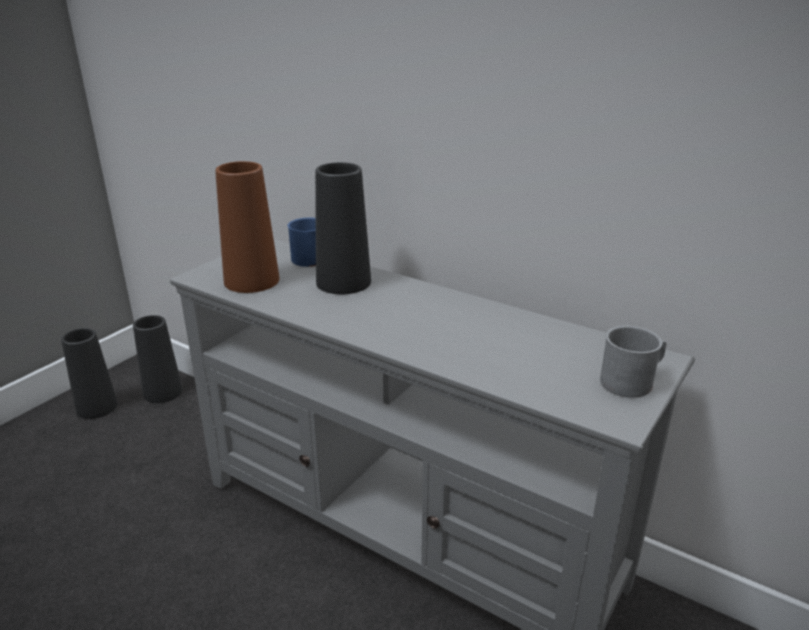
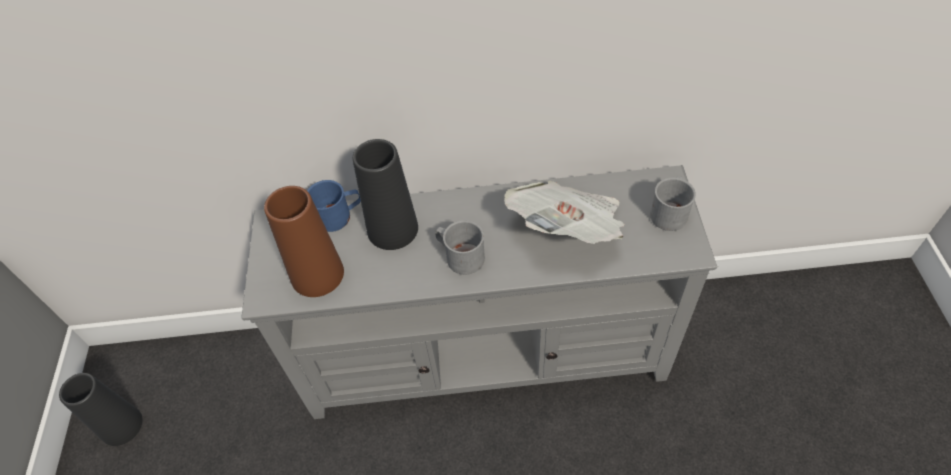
camera: 35 degrees left, 25 degrees up
(163, 392) = (167, 369): black vase -> none
(373, 318) = (460, 256): none -> grey mug
(499, 346) = (568, 229): none -> newspaper

